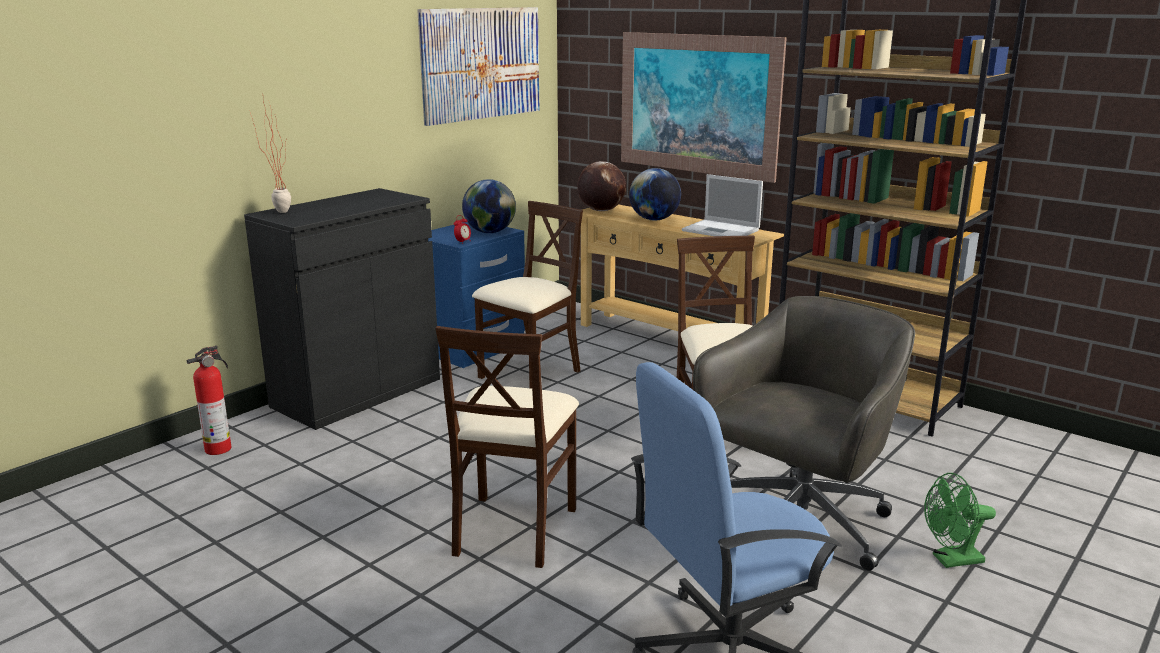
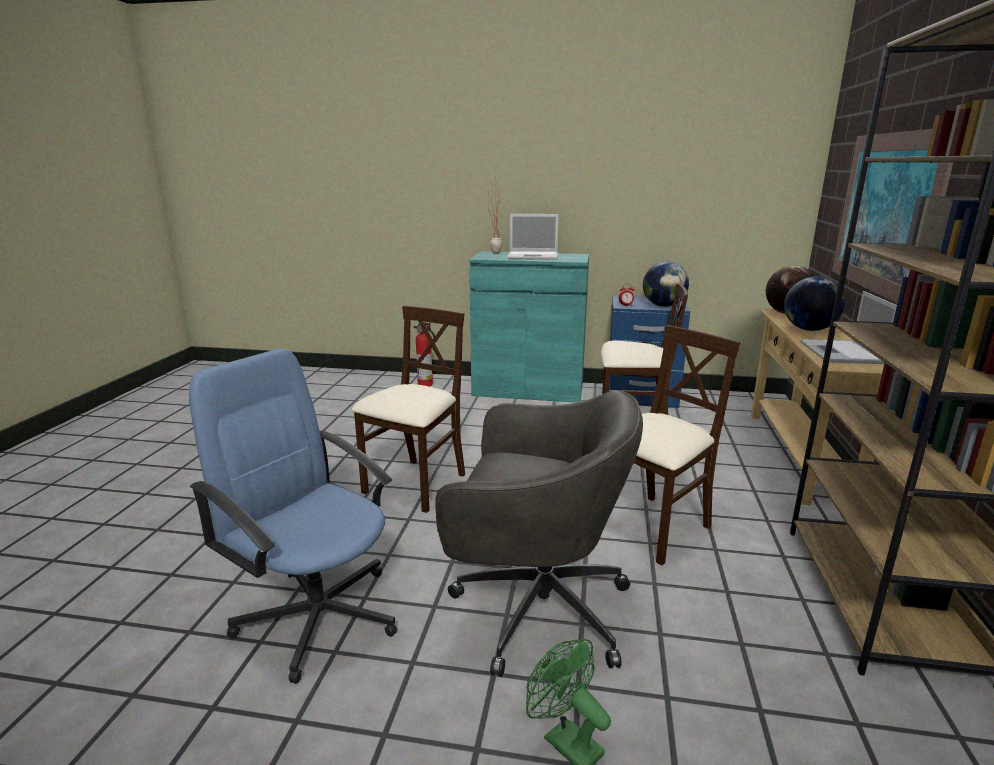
camera: 60 degrees right, 0 degrees up
(345, 204) = (534, 256): none -> laptop
(357, 393) = (528, 389): black cabinet -> turquoise cabinet
(481, 63) = (717, 166): picture -> none
(513, 529) = (416, 485): beige chair -> beige chair turned 135 degrees clockwise

